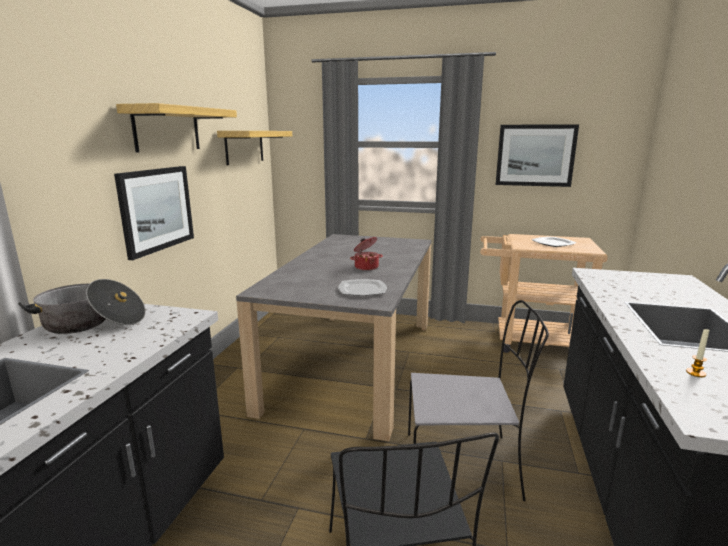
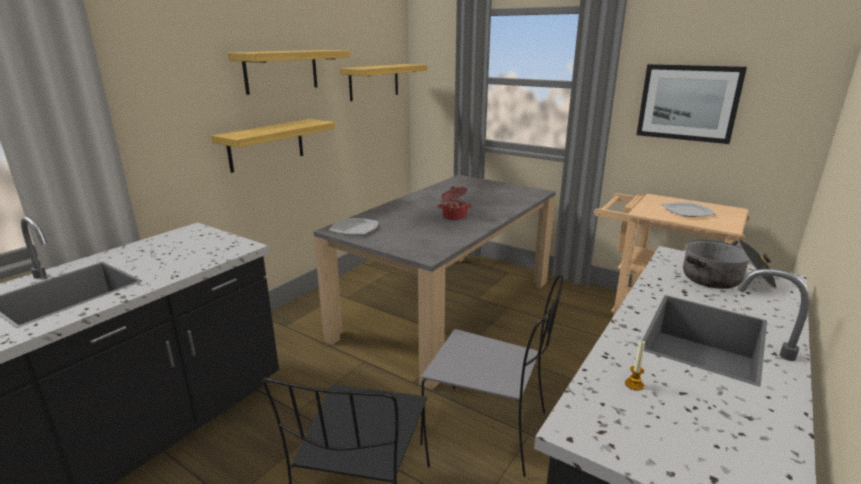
camera: 20 degrees right, 5 degrees up
(92, 323) = (174, 242): cooking pot -> cooking pot (725, 280)
(156, 209) = (266, 145): picture -> shelf
(362, 289) = (426, 240): plate -> plate (354, 228)

